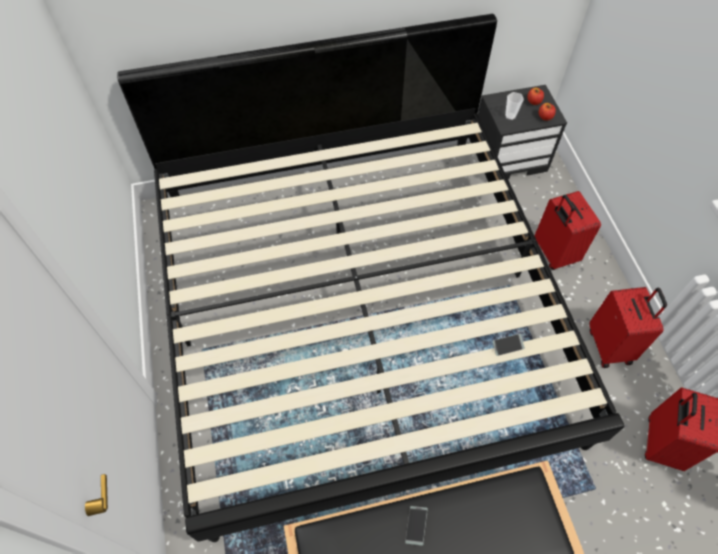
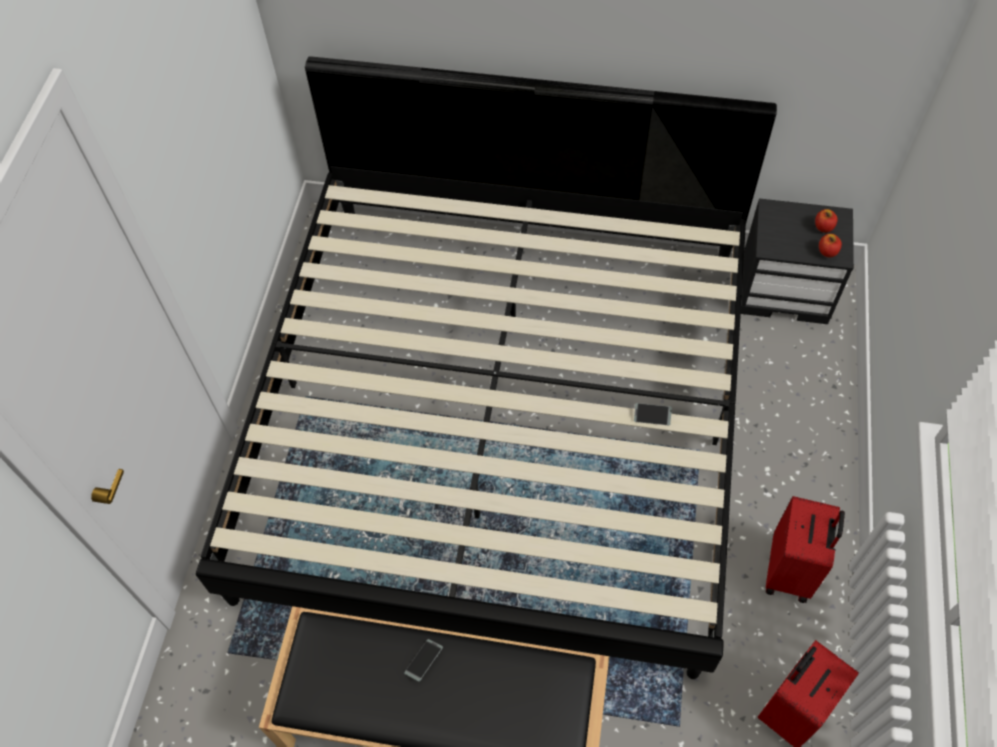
camera: 25 degrees right, 0 degrees up
(507, 346) = (631, 514): phone -> phone (652, 416)
(510, 116) = (781, 236): cup -> none
(553, 253) = (778, 431): red suitcase -> none

